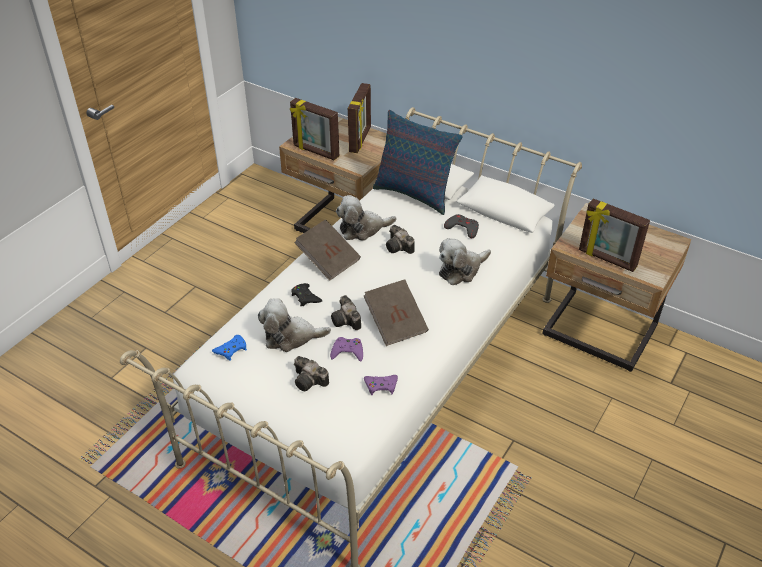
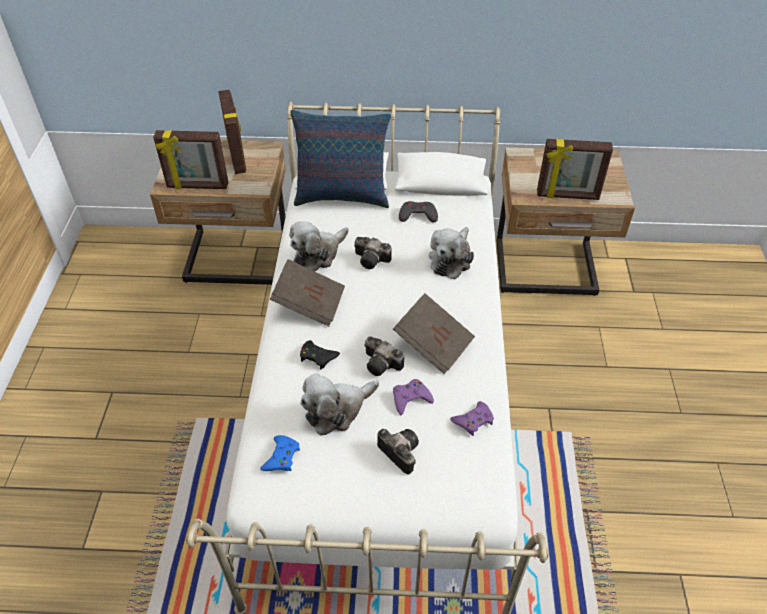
camera: 30 degrees left, 5 degrees up
(310, 381) = (398, 452): camera -> camera turned 135 degrees counterclockwise

